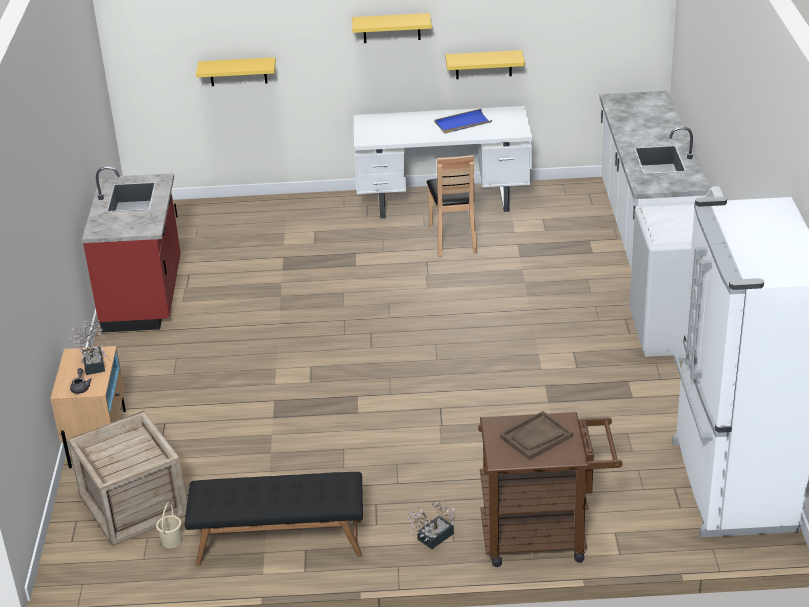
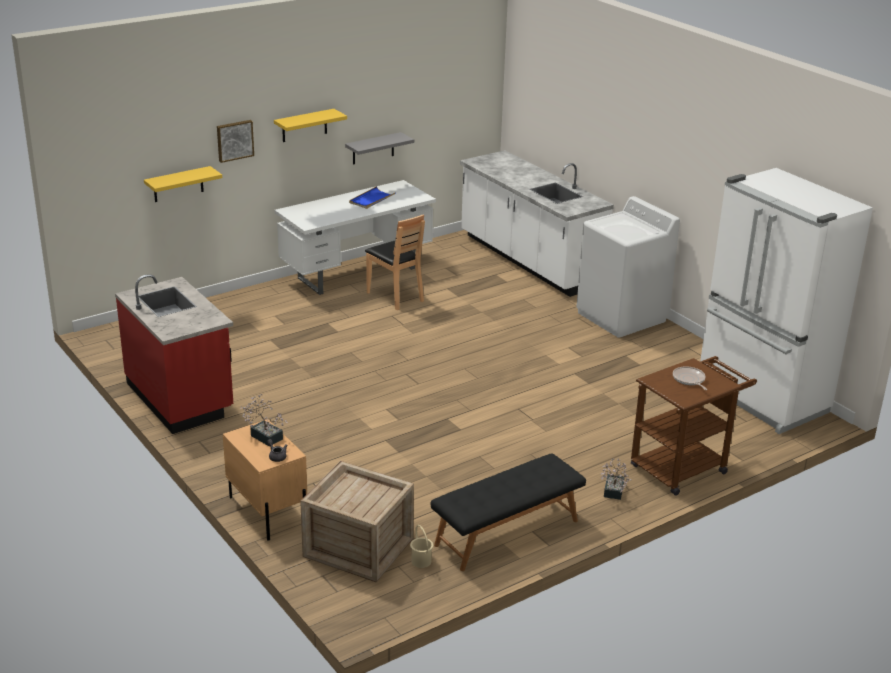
camera: 35 degrees left, 5 degrees down
(304, 33) = (234, 140): none -> picture
(483, 64) = (373, 148): yellow shelf -> grey shelf
(536, 437) = (689, 380): brown tray -> frying pan

